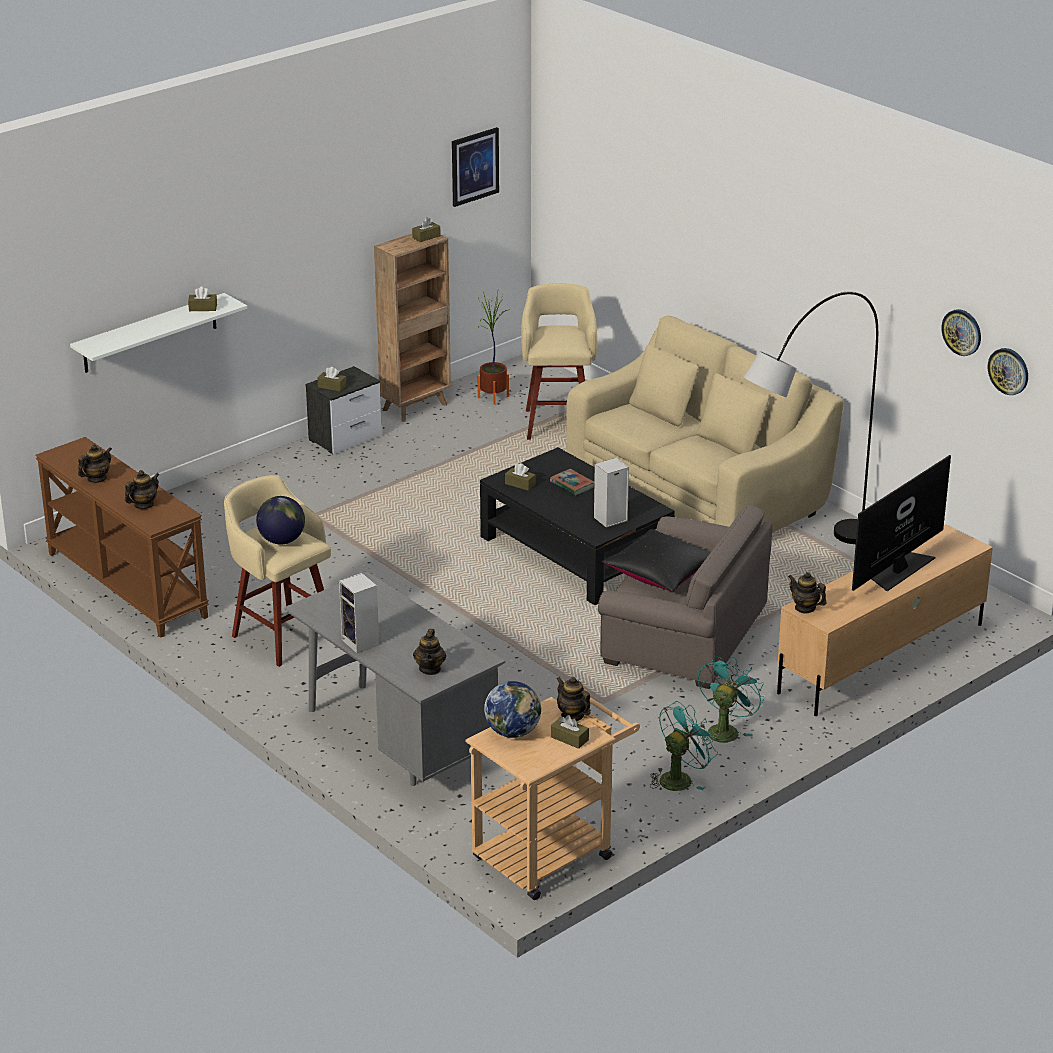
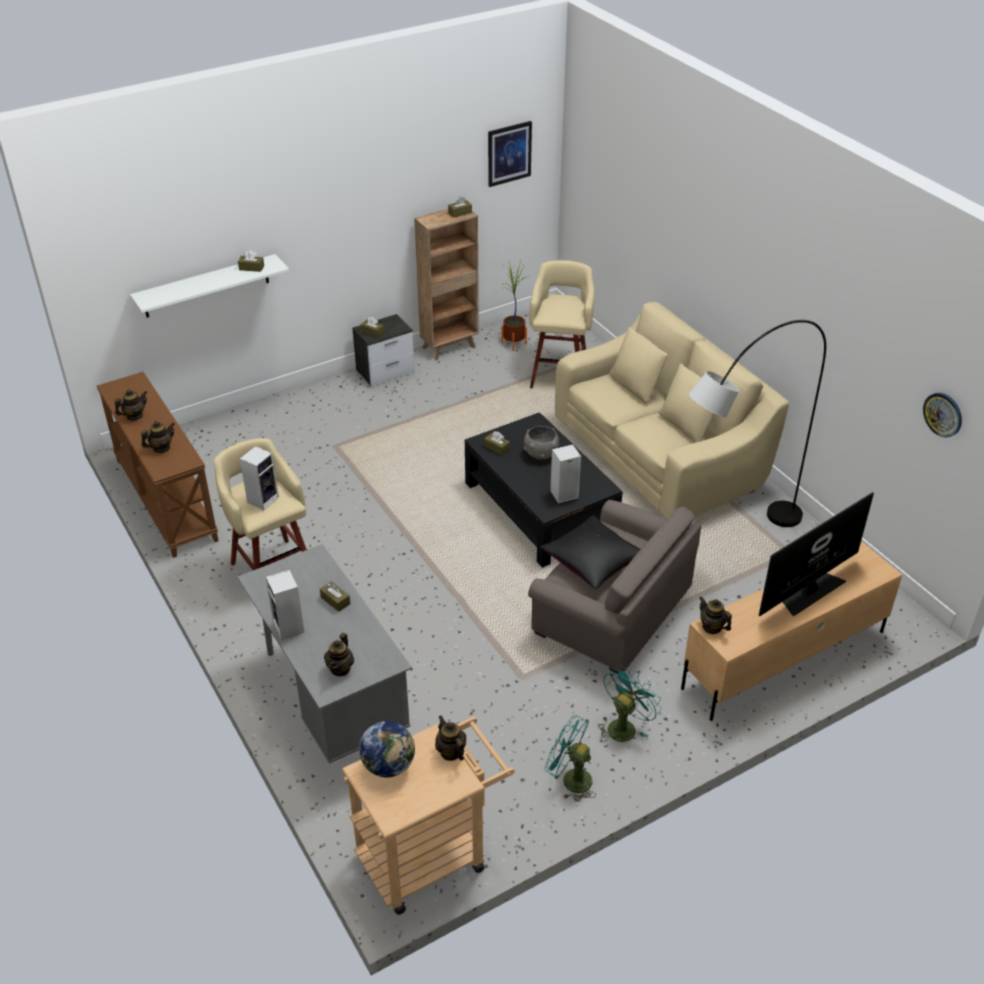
camera: 10 degrees right, 10 degrees up
(282, 541) = (263, 499): globe -> speaker
(569, 738) = (440, 782): brown tissue box -> brown tissue box (335, 600)
(572, 485) = (541, 454): book -> grey bowl
(680, 778) = (570, 779): turquoise fan -> turquoise fan turned 120 degrees counterclockwise
(962, 332) = (903, 369): wall clock -> none

